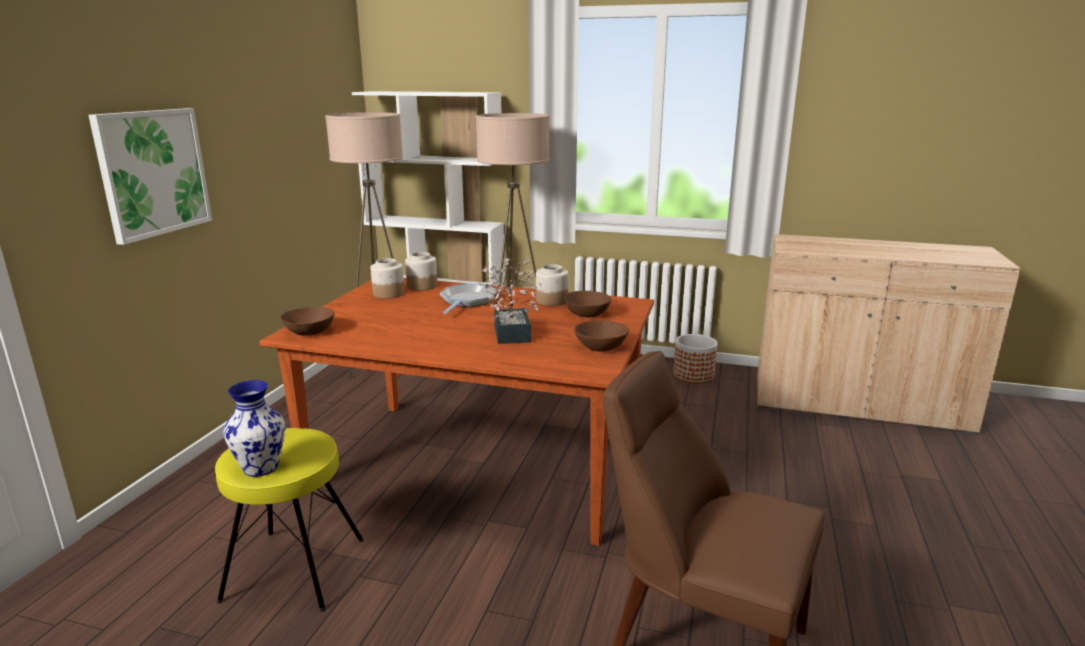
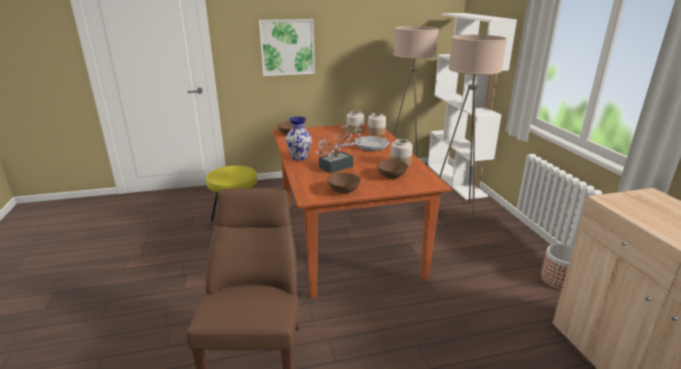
camera: 60 degrees right, 5 degrees up
(262, 467) = (218, 175): vase -> vase (299, 157)

